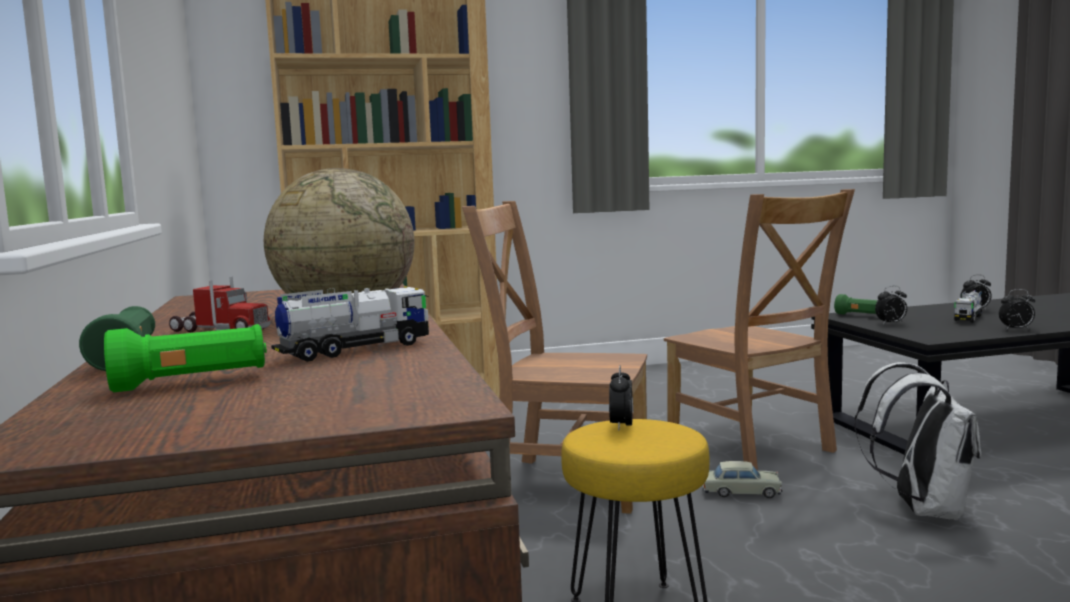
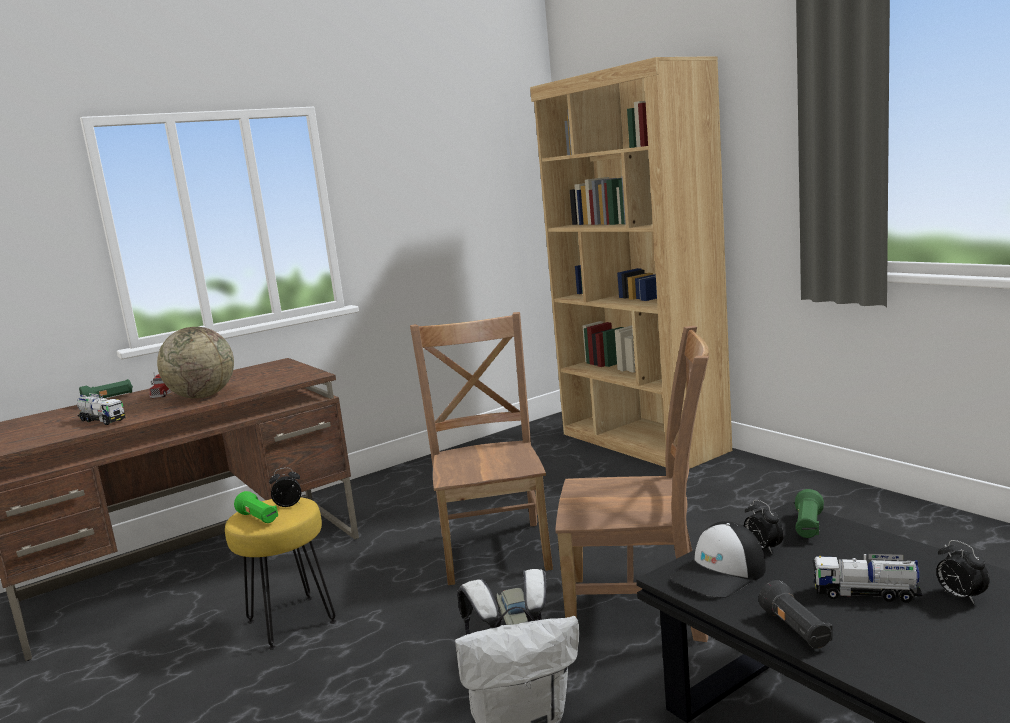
camera: 70 degrees right, 5 degrees up
(192, 382) = (55, 418): green flashlight -> green flashlight (258, 519)
(753, 448) = (643, 608): brown chair -> brown chair turned 120 degrees counterclockwise
(929, 332) = (720, 574): none -> cap
(1016, 329) = (796, 630): alarm clock -> black flashlight

